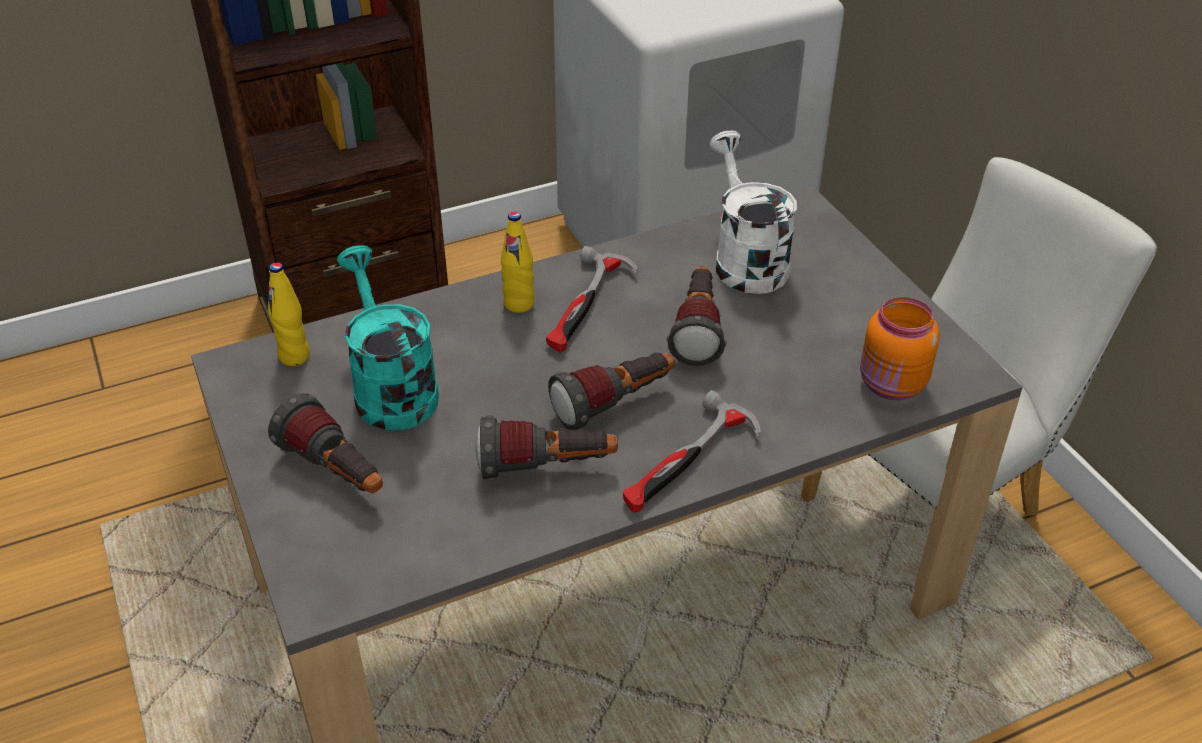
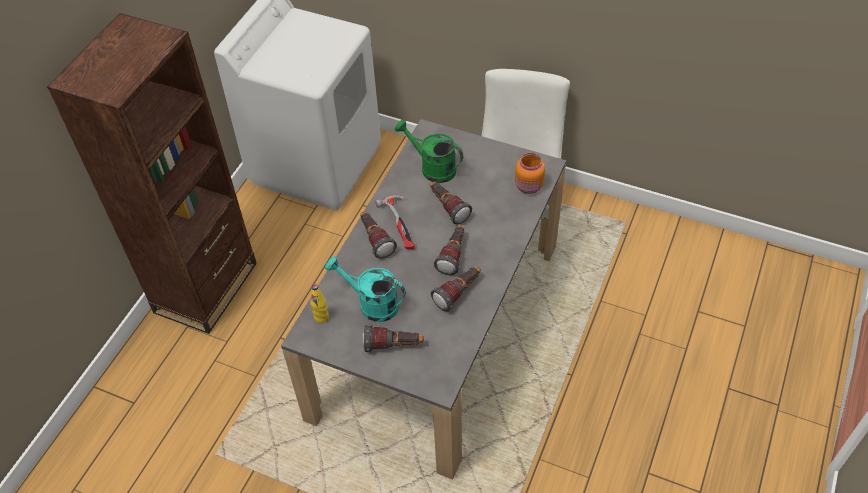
camera: 40 degrees left, 10 degrees up
(519, 304) = (375, 240): yellow bottle -> flashlight
(688, 463) = (498, 259): hammer -> none
(745, 260) = (432, 167): white watering can -> green watering can

